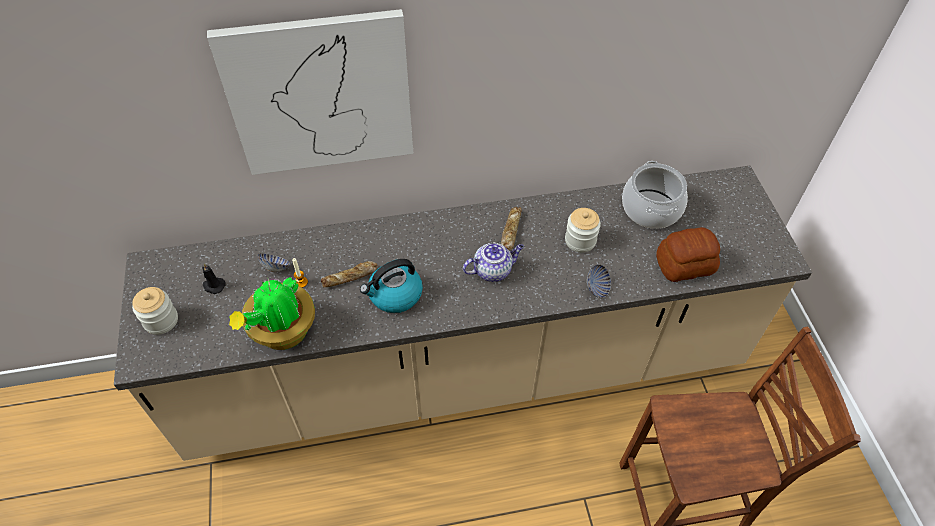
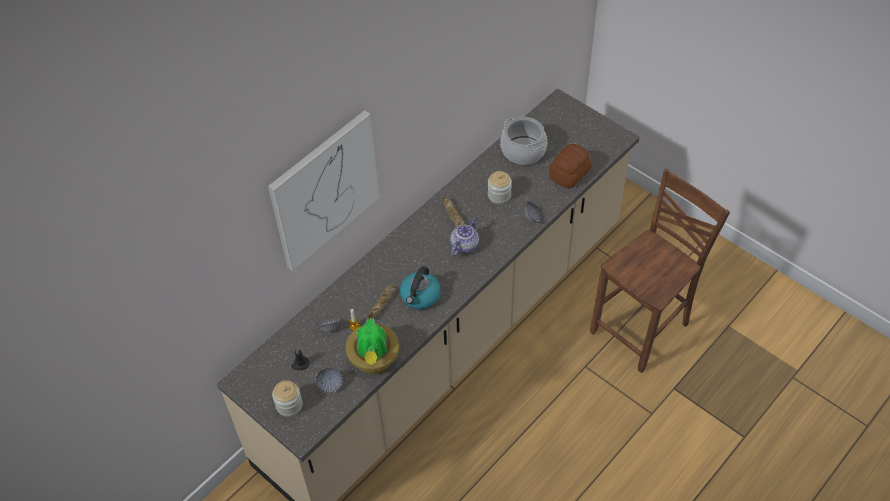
camera: 35 degrees left, 0 degrees up
(217, 327) = (330, 385): none -> bowl

